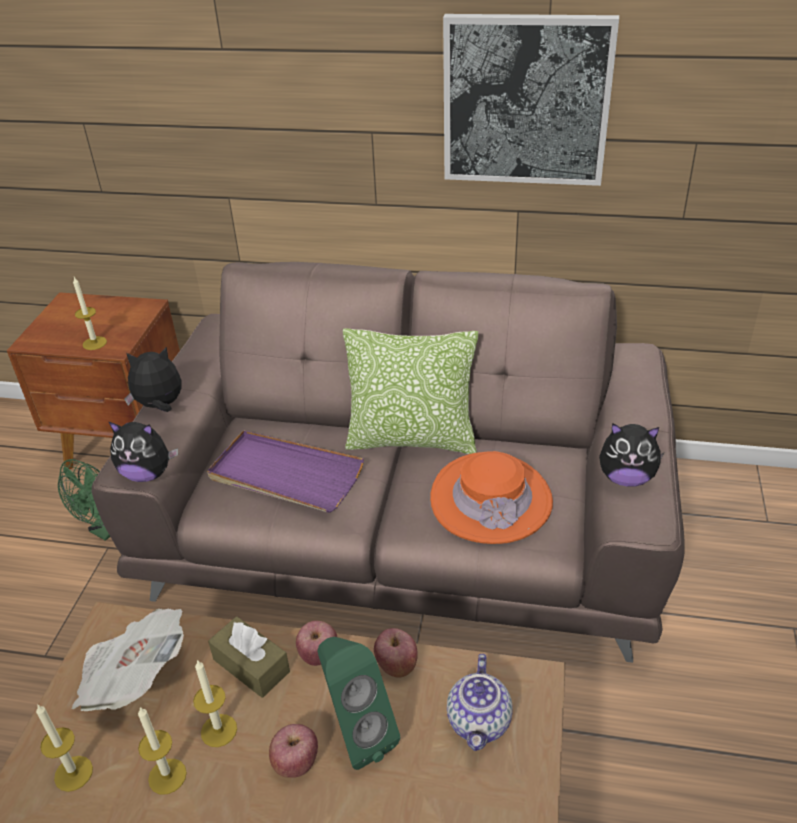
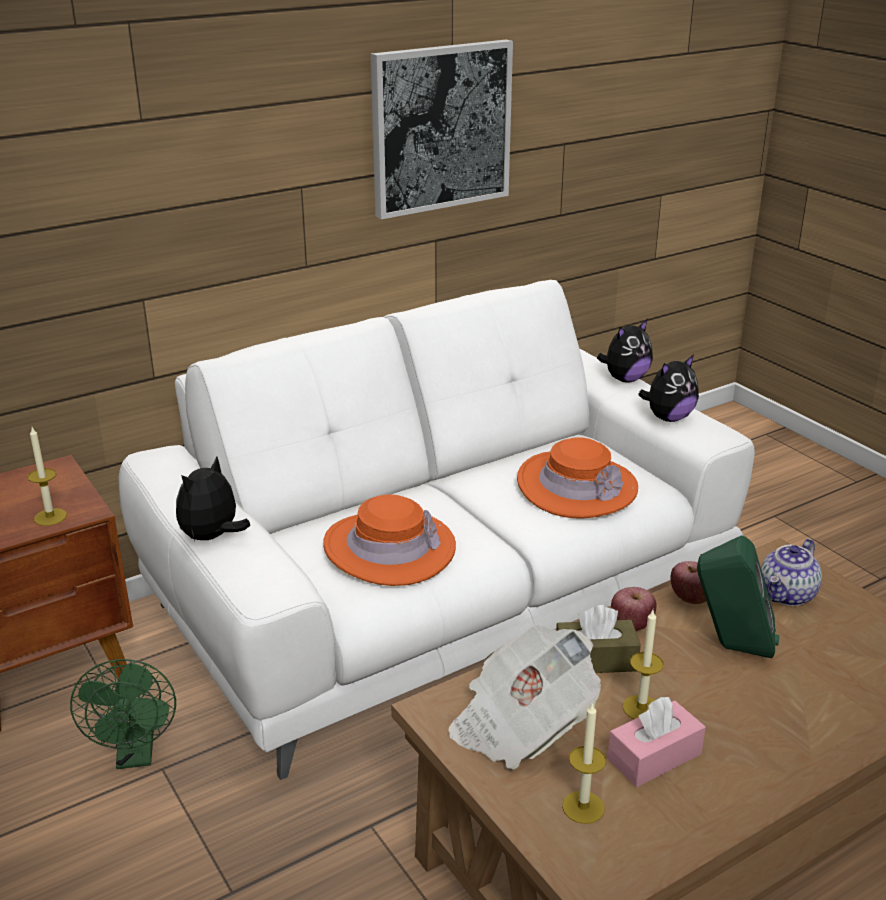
camera: 45 degrees left, 10 degrees down
(147, 473) = (293, 587): plush toy -> plush toy (625, 379)
(167, 776) = (654, 756): candle -> pink tissue box
(285, 475) = (389, 548): purple tray -> orange hat
(295, 763) = (722, 688): apple -> none
(405, 530) = (444, 596): brown sofa -> white sofa
(412, 439) = (454, 478): pillow -> none
(480, 722) = (787, 595): teapot -> teapot turned 75 degrees clockwise

